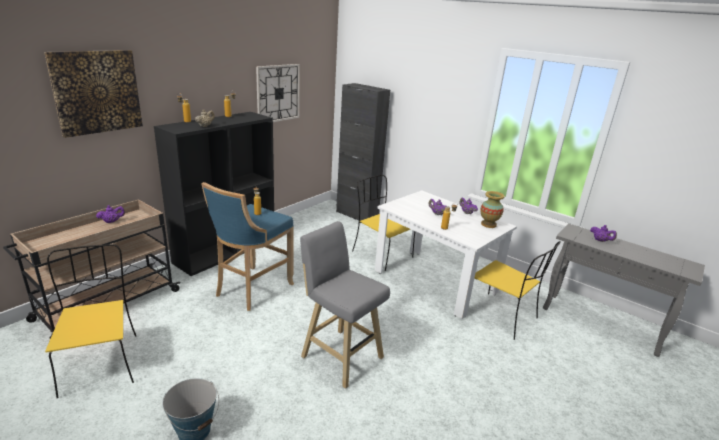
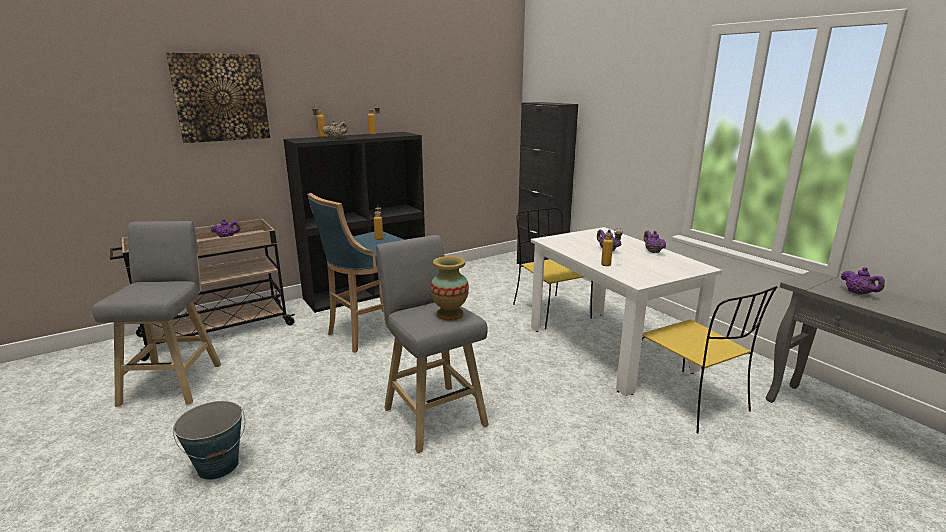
camera: 20 degrees right, 5 degrees down
(100, 362) = (174, 382): yellow chair -> grey stool
(278, 93) = (441, 113): wall clock -> none
(488, 224) = (677, 265): vase -> vase (450, 314)

